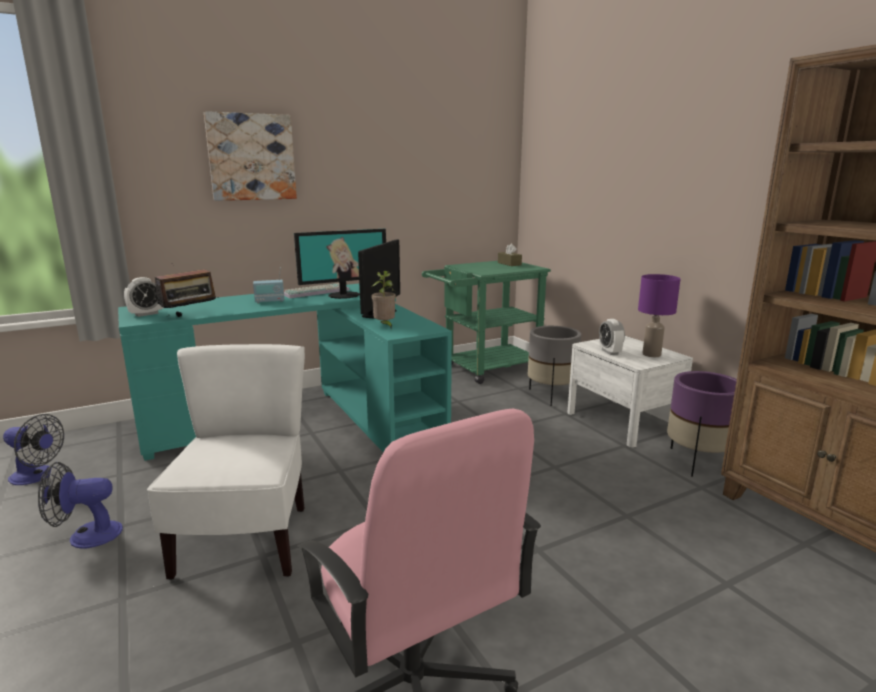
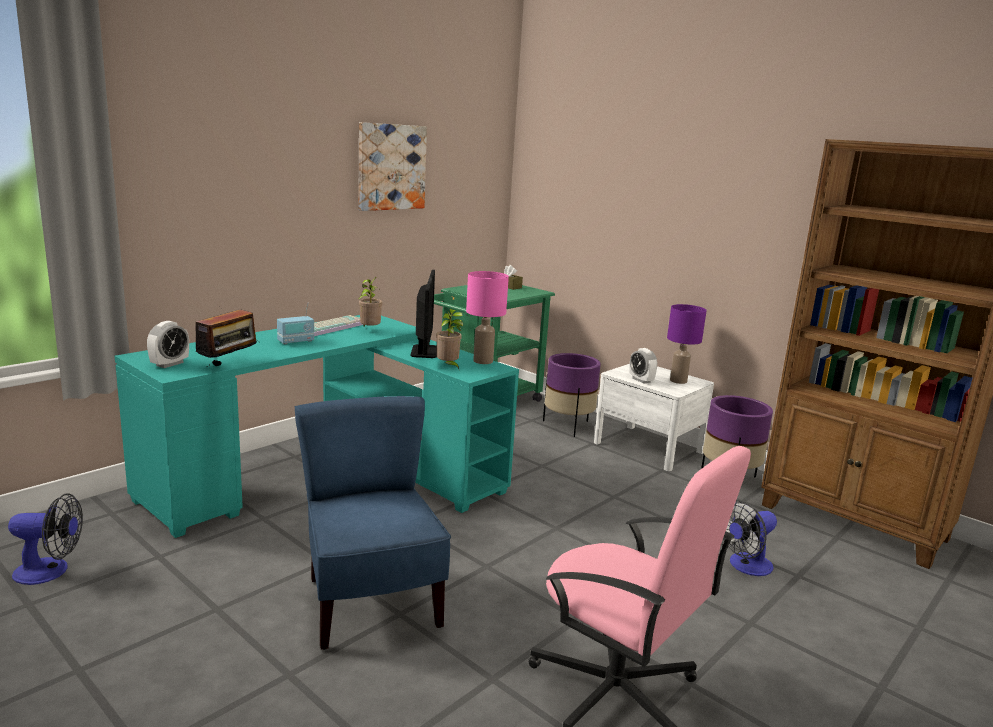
camera: 20 degrees left, 0 degrees up
(86, 535) = (185, 624): fan -> fan (745, 566)
(245, 541) = (370, 603): white chair -> blue chair
(251, 157) = (256, 172): picture -> picture (391, 167)
(344, 295) = (369, 330): monitor -> potted plant
(423, 323) = (482, 361): none -> pink table lamp
(551, 396) = (568, 426): grey planter -> purple planter

